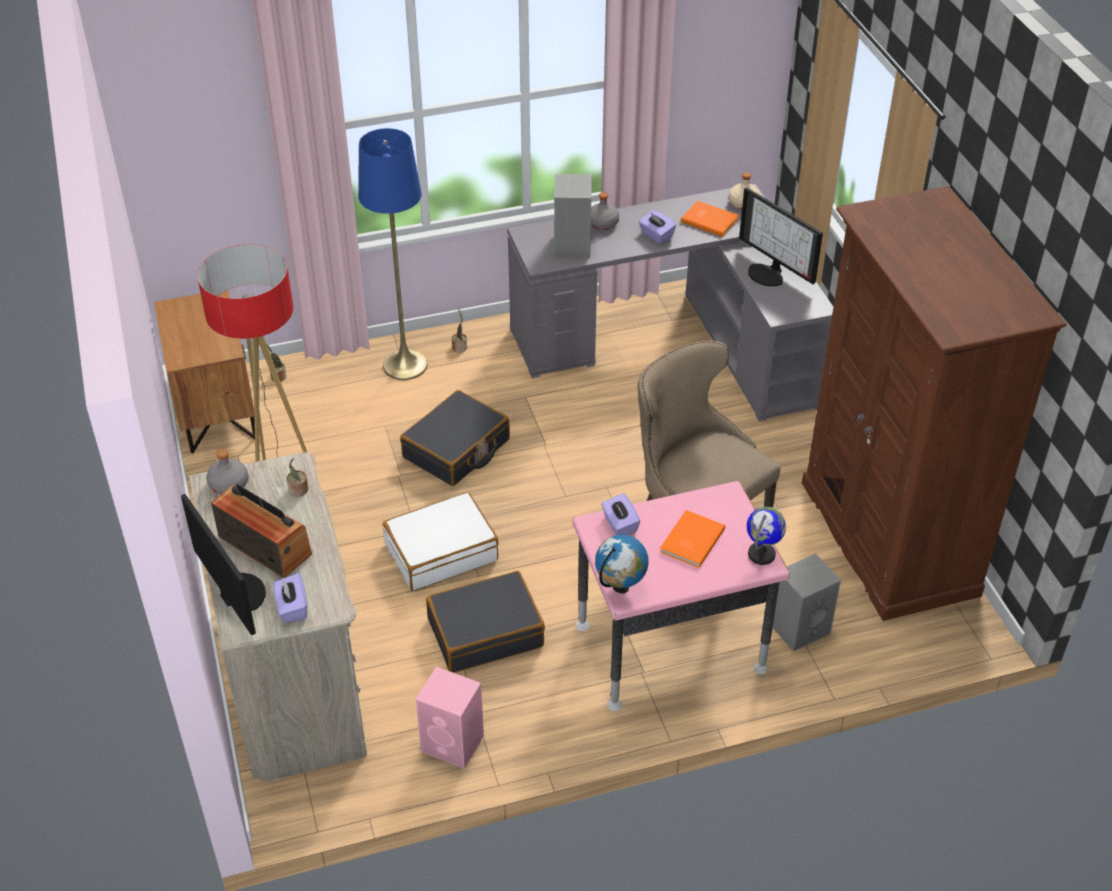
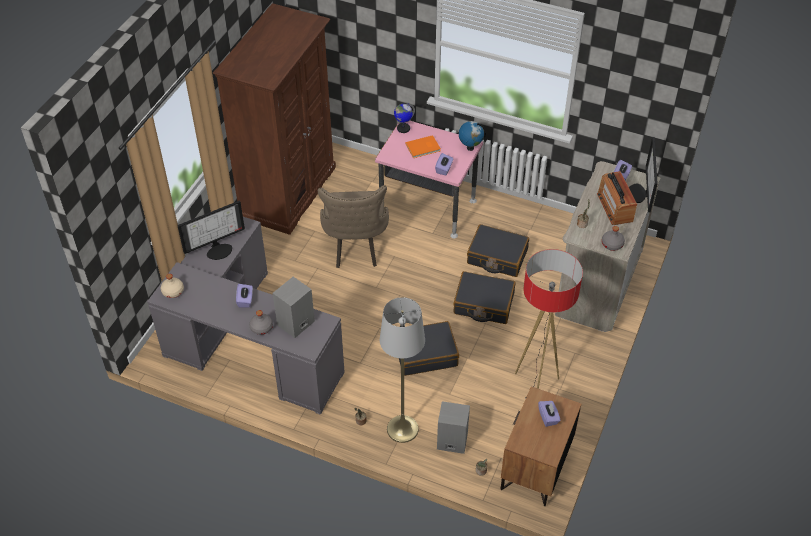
camera: 140 degrees left, 5 degrees up
(197, 338) = (548, 417): none -> purple tissue box
(405, 365) = (402, 429): blue floor lamp -> grey floor lamp
(441, 552) = (483, 304): white suitcase -> black suitcase
(454, 744) = (549, 223): pink speaker -> none
(709, 219) = (205, 292): orange book -> none
(769, 274) = (218, 249): monitor -> monitor turned 60 degrees clockwise
(800, 627) = (369, 183): grey speaker -> grey speaker (451, 441)

